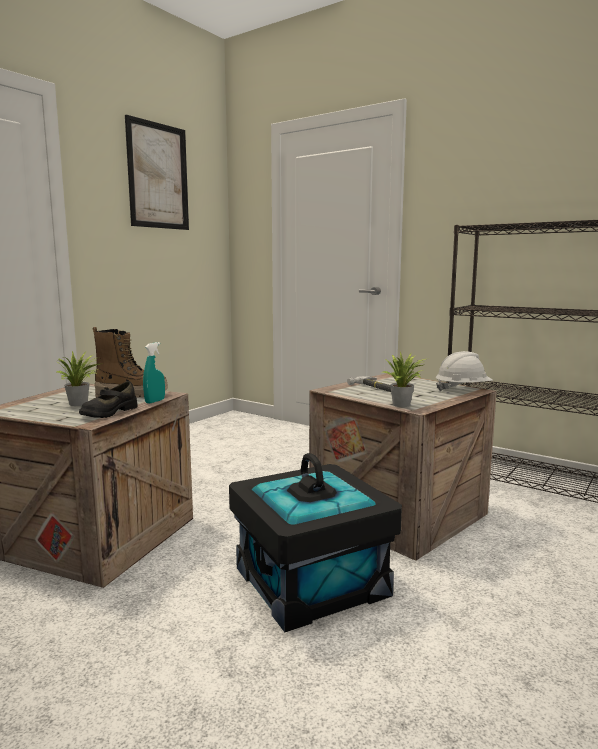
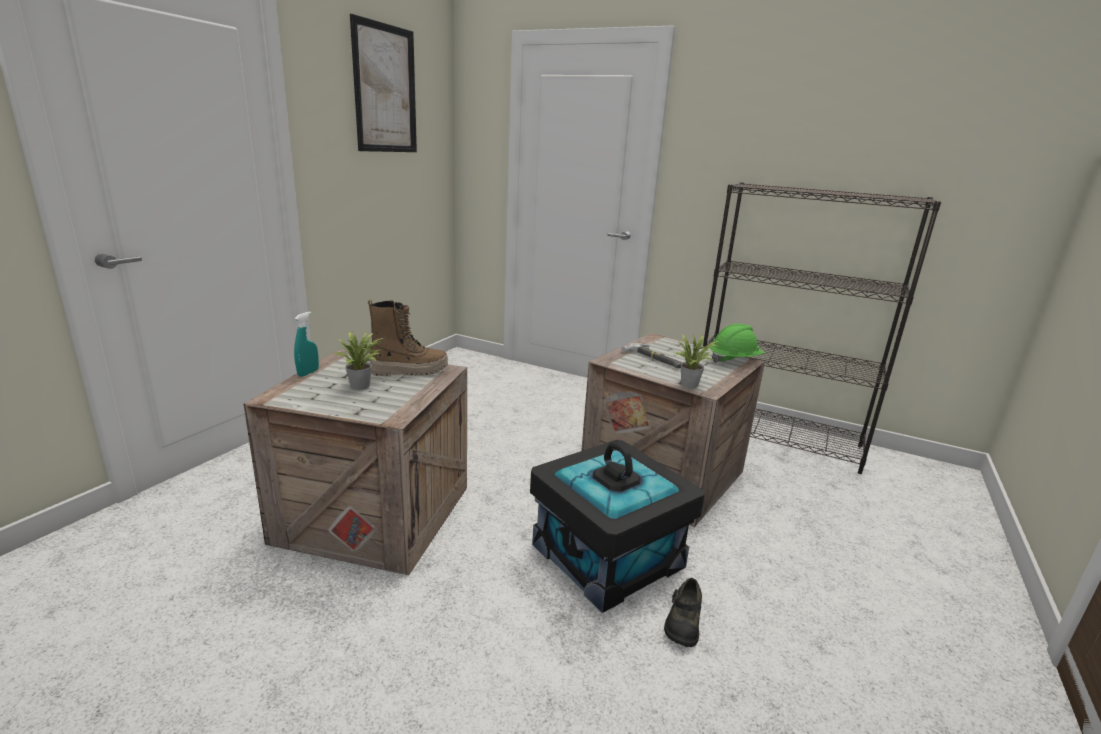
camera: 10 degrees left, 10 degrees up
(108, 412) = (403, 400): black shoe -> black shoe (683, 622)
(155, 401) = (441, 381): turquoise spray bottle -> turquoise spray bottle (308, 373)
(462, 389) = (734, 360): white hard hat -> green hard hat

